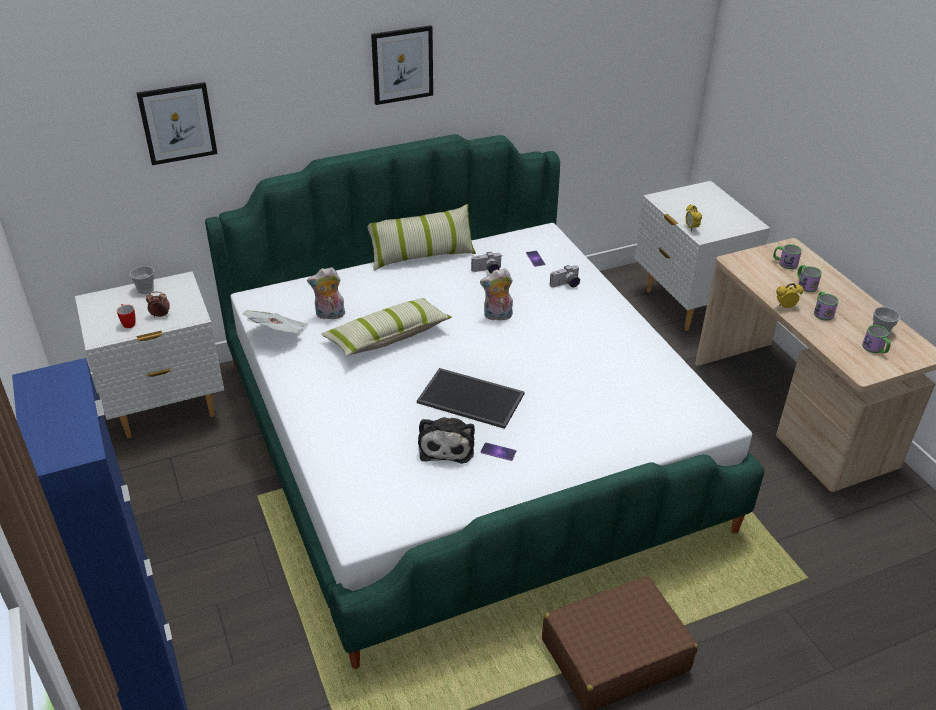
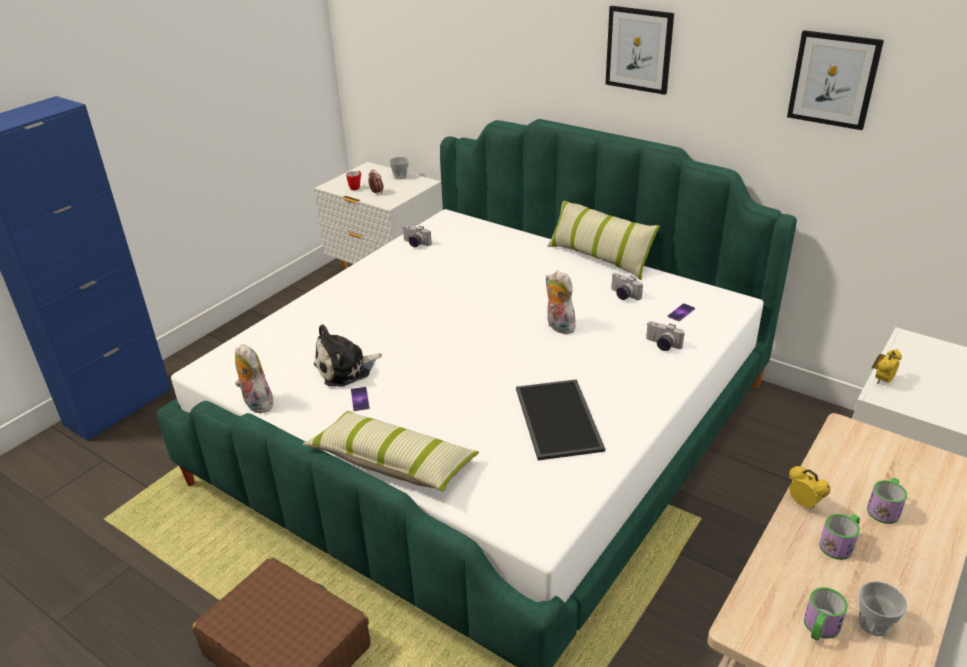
camera: 60 degrees right, 5 degrees down
(177, 123) = (446, 43): picture -> picture (833, 79)
(278, 334) = (415, 244): newspaper -> camera
(329, 315) = (462, 253): plush toy -> plush toy (256, 404)
(387, 337) = (463, 287): pillow -> pillow (393, 462)
(472, 397) = (423, 357): tray -> tray (560, 419)
(784, 263) = (908, 474): mug -> none

